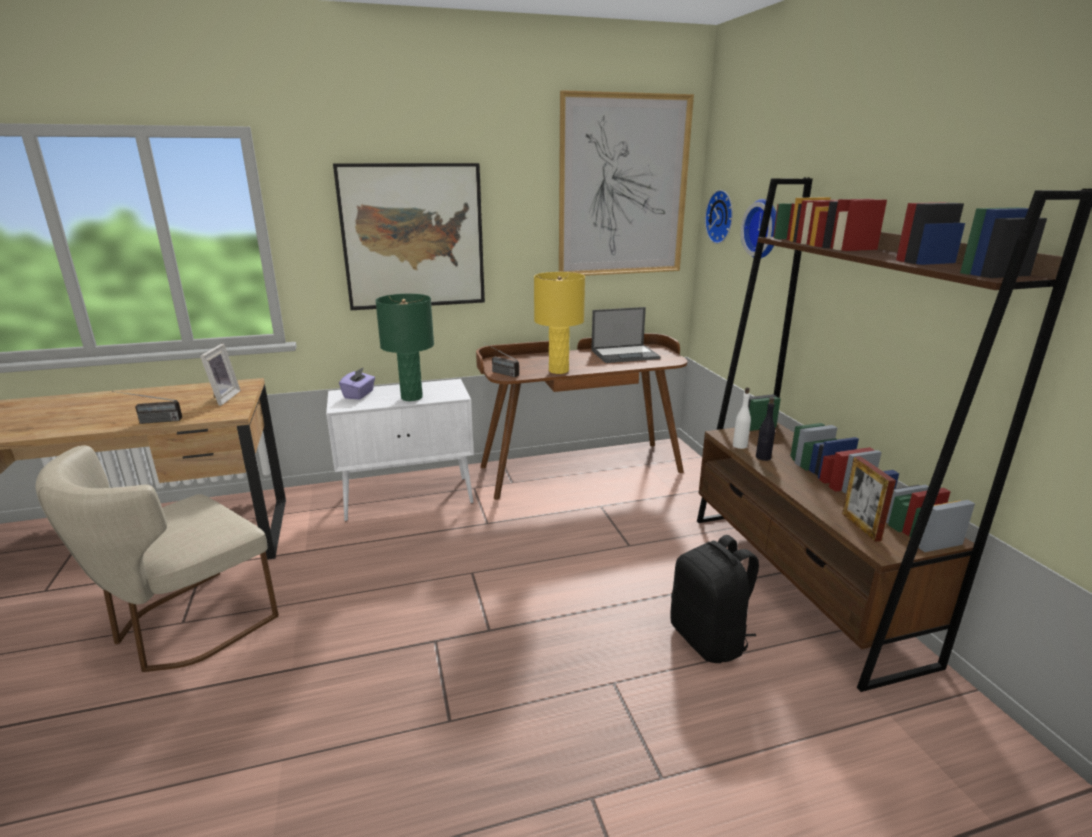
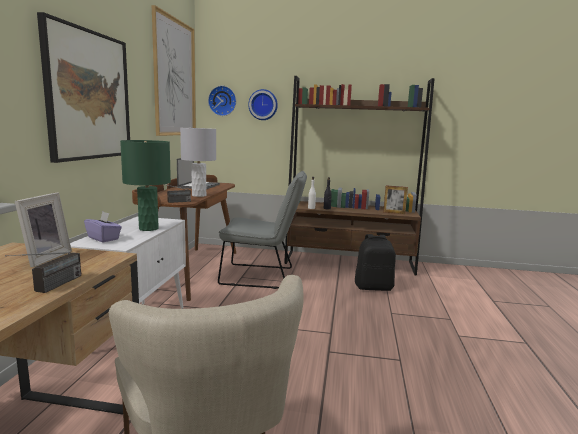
camera: 65 degrees left, 10 degrees down
(222, 398) = (43, 258): picture frame -> picture frame turned 75 degrees clockwise
(558, 370) = (199, 195): yellow table lamp -> grey table lamp
(621, 520) = (263, 276): none -> grey chair

